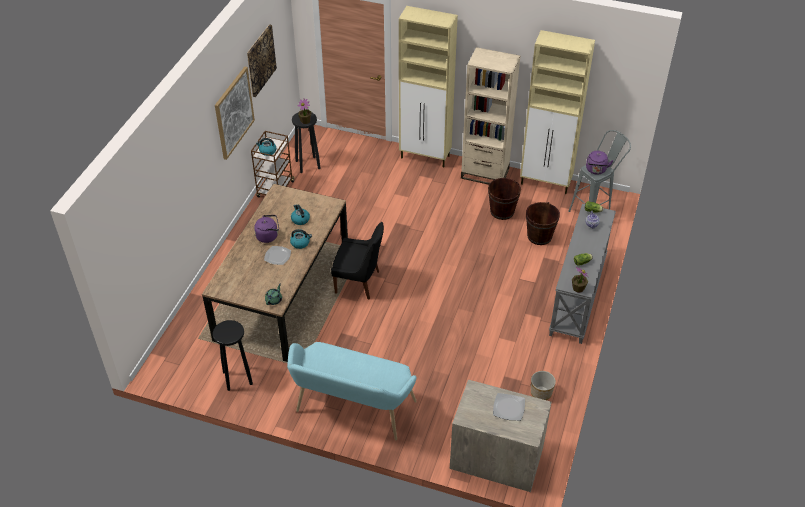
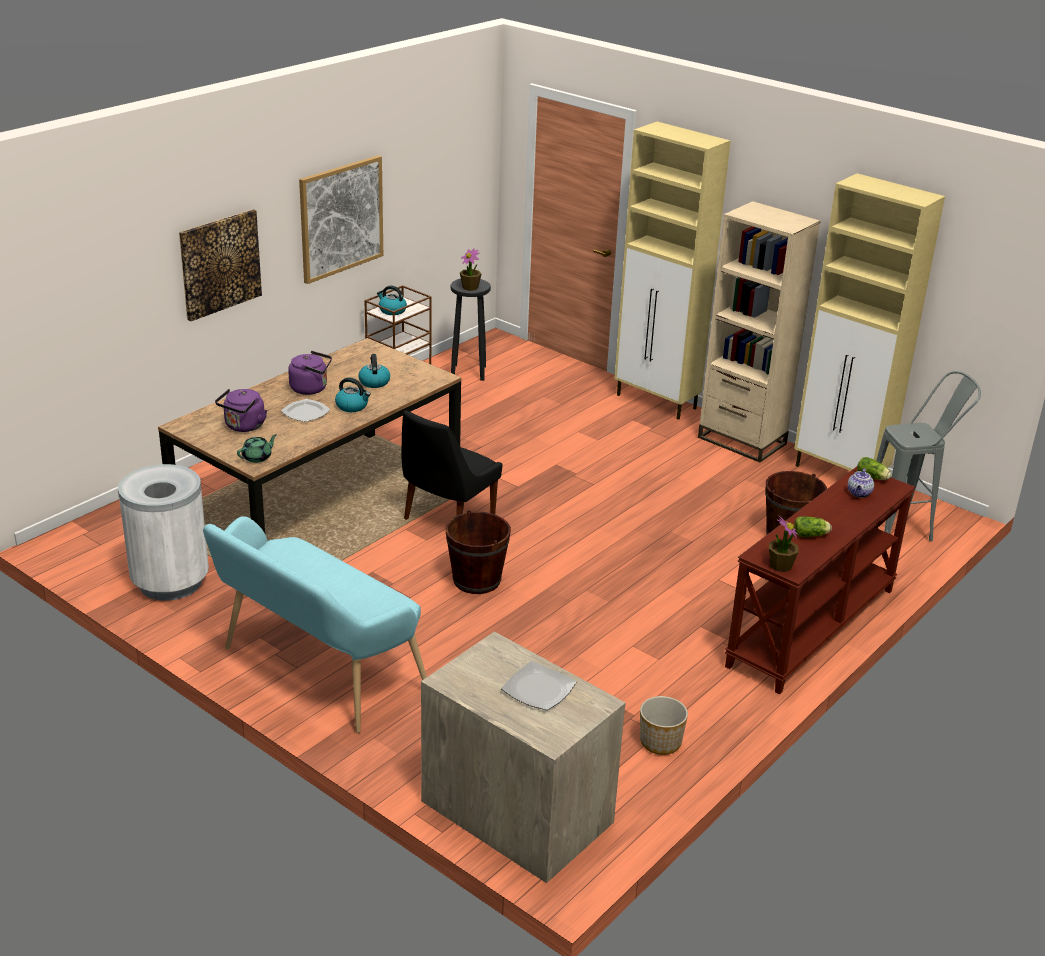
camera: 20 degrees right, 15 degrees down
(237, 378) = (170, 583): black stool -> white trash can
(260, 60) = (416, 167): picture -> picture (220, 264)
(359, 282) = (447, 519): black chair -> black chair turned 90 degrees clockwise
(502, 211) = (742, 491): brown bucket -> brown bucket (476, 580)
(578, 296) = (812, 628): grey console table -> brown console table
(596, 170) = (911, 434): purple kettle -> purple kettle (243, 427)

